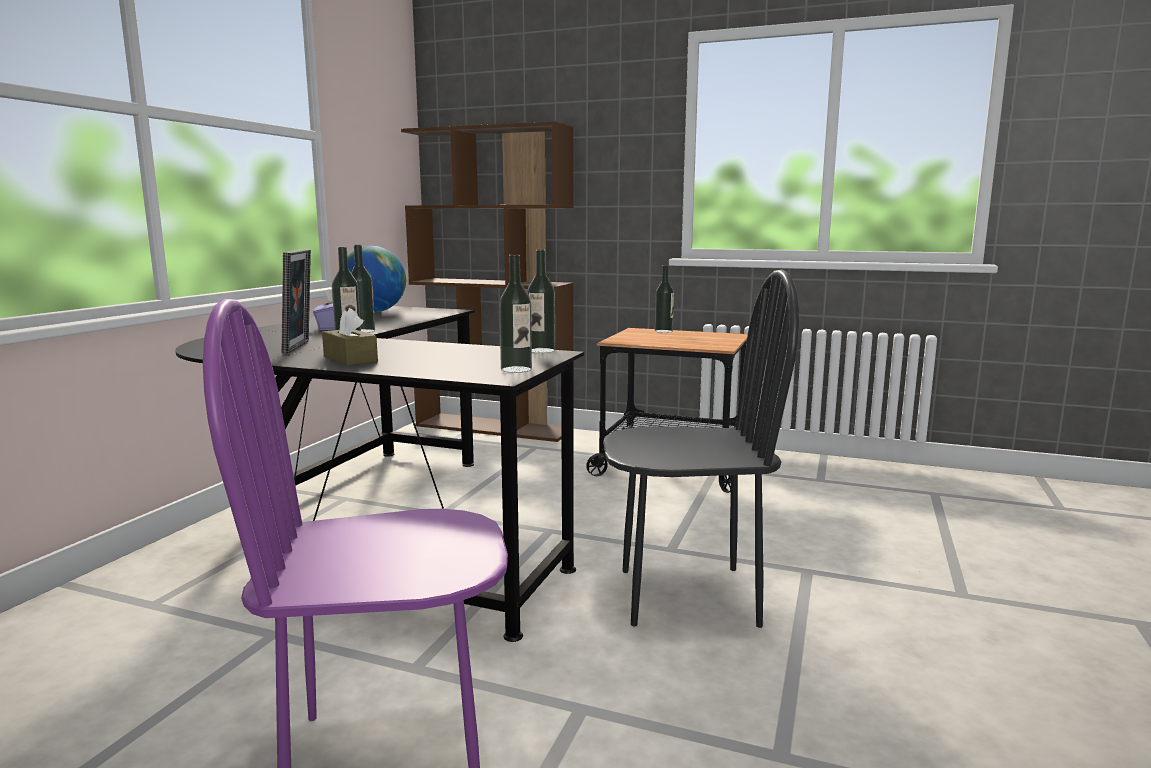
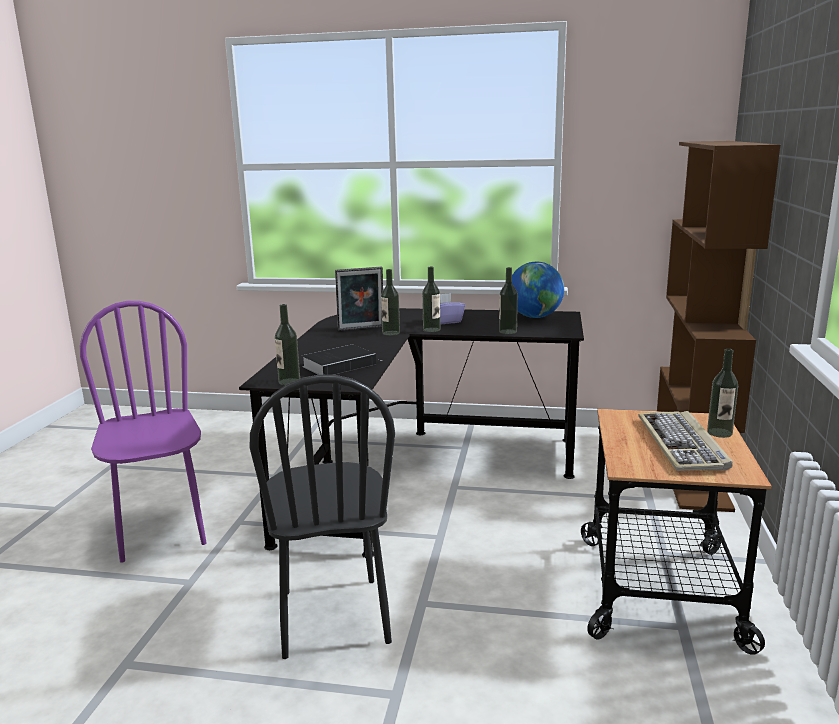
camera: 80 degrees right, 5 degrees up
(350, 359) = (321, 344): brown tissue box -> none
(466, 355) = (340, 364): none -> book
(541, 350) = (365, 380): bottle -> bottle (508, 332)
(682, 337) = (682, 444): none -> keyboard

